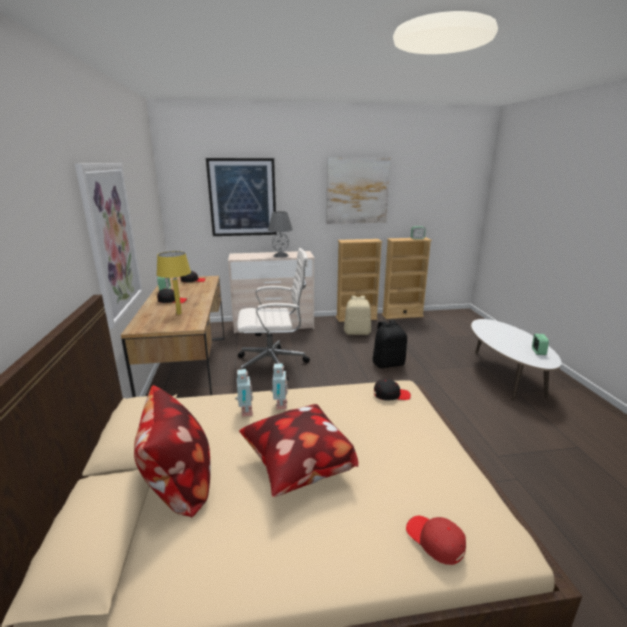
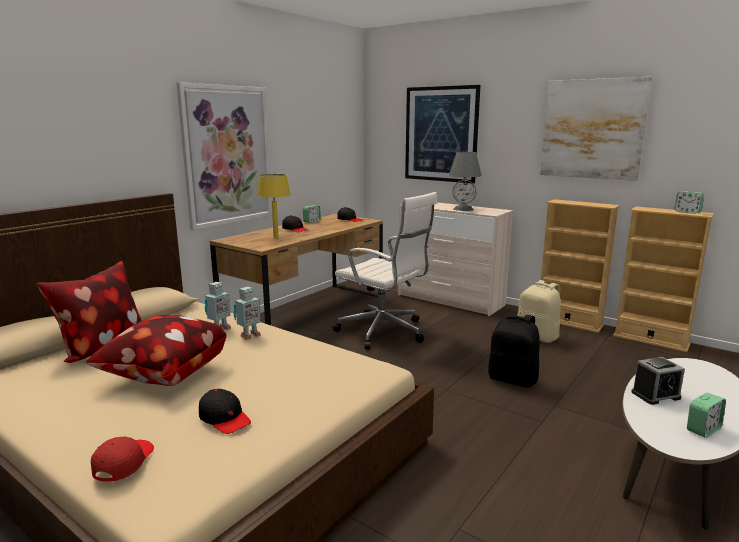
camera: 45 degrees right, 5 degrees down
(391, 395) = (352, 370): black cap -> black cap (224, 418)
(501, 343) = (655, 395): none -> alarm clock

